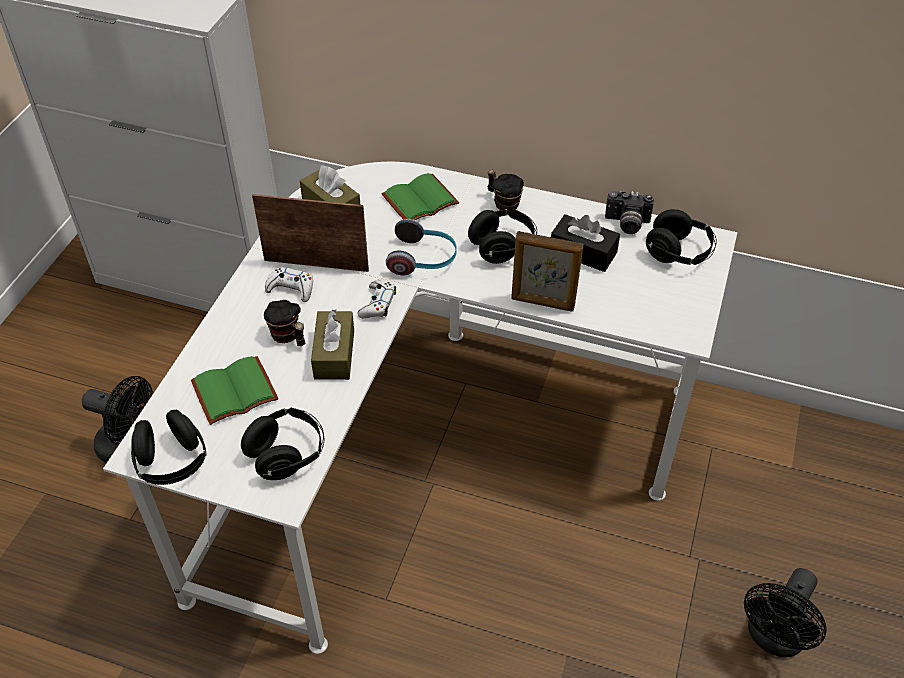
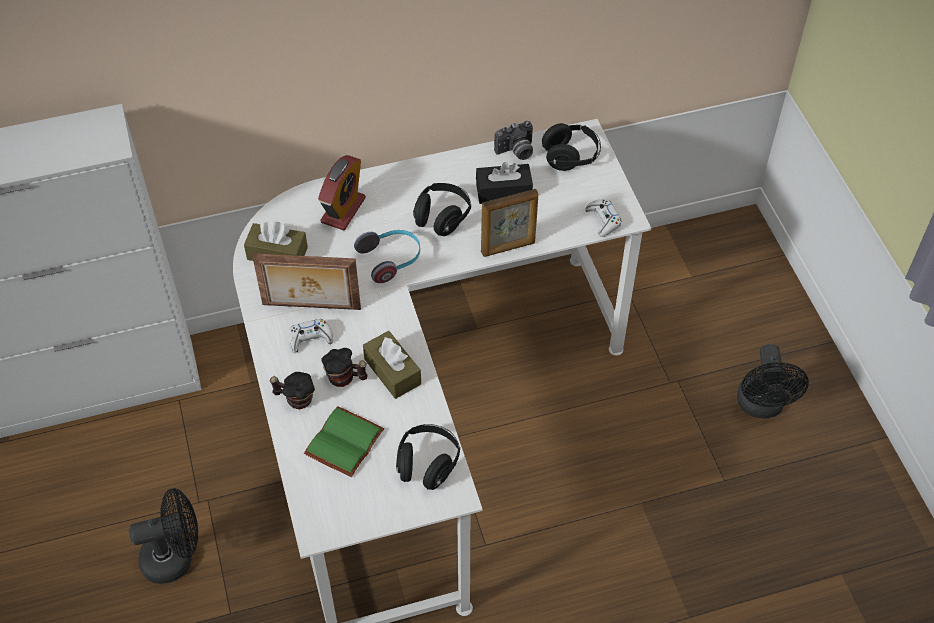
camera: 35 degrees left, 5 degrees up
(172, 462) = (349, 520): black headphones -> none
(316, 264) = (311, 308): picture frame -> picture frame turned 150 degrees counterclockwise
(377, 304) = (389, 314): white game controller -> white game controller (603, 220)
(420, 199) = (343, 210): green book -> alarm clock
(503, 203) = (411, 180): mug -> mug (295, 399)

